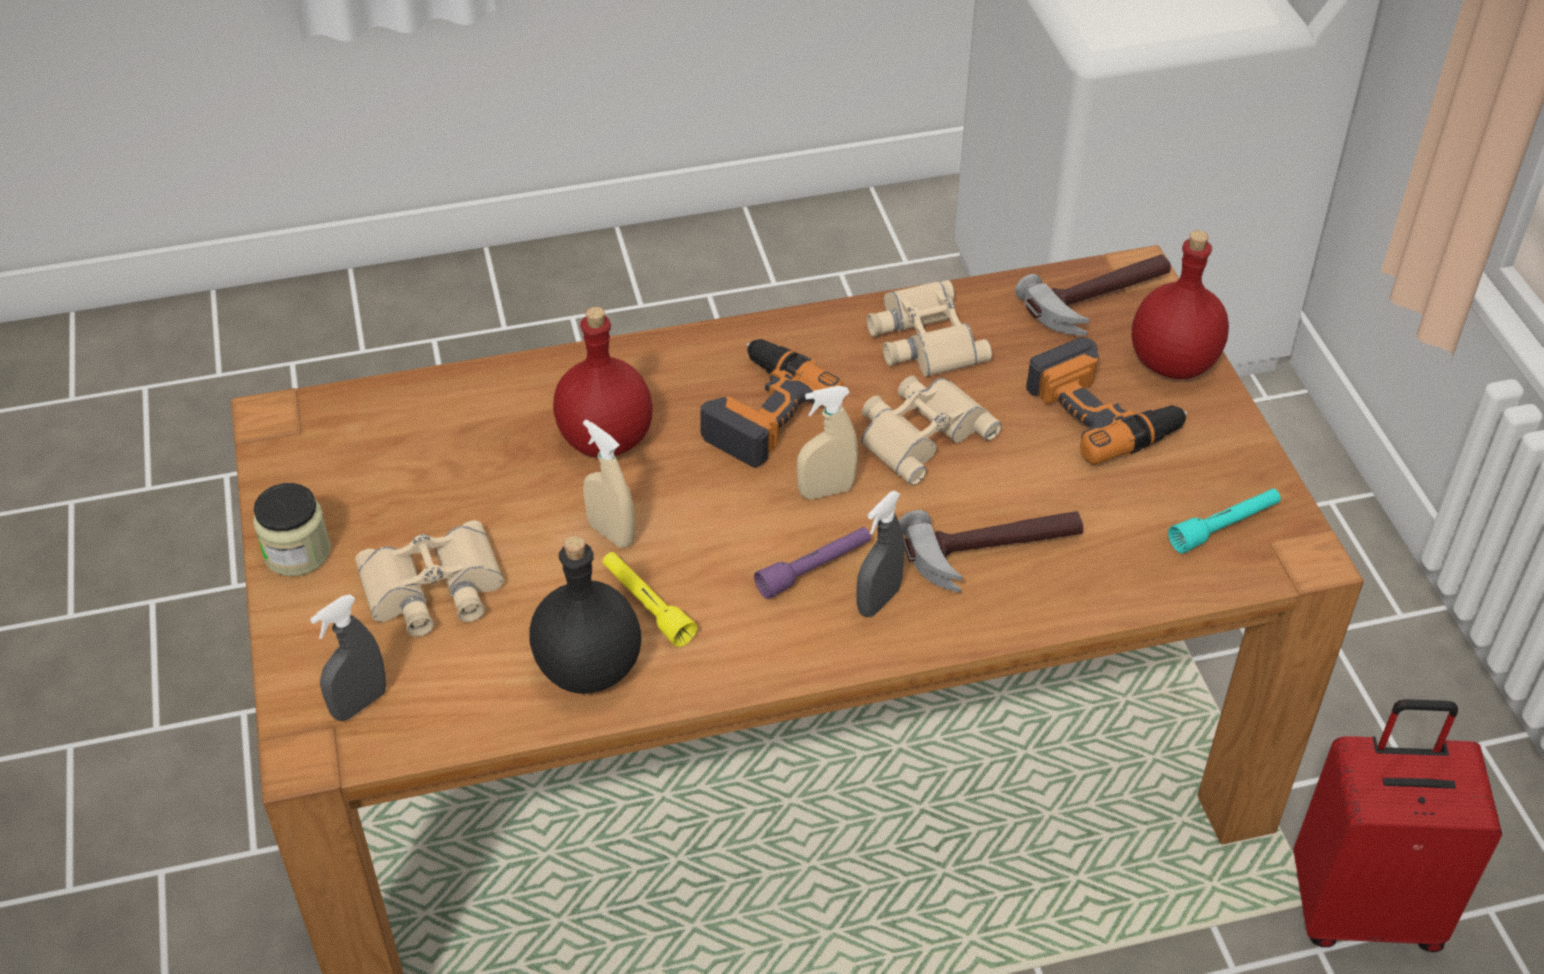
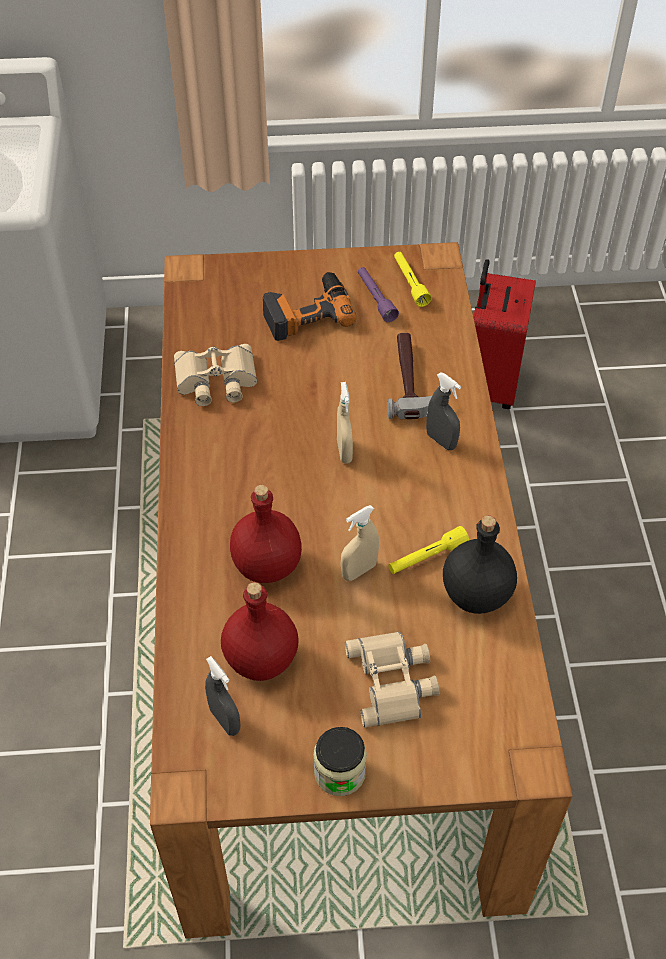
camera: 80 degrees left, 5 degrees up
(359, 704) = (492, 732): grey spray bottle -> grey spray bottle (225, 720)
(760, 410) = (260, 474): power drill -> none
(814, 569) = (410, 467): purple flashlight -> purple flashlight (375, 299)
(921, 432) = (303, 396): beige binoculars -> none
(1101, 301) = (209, 291): hammer -> none
(1171, 362) = (272, 273): red bottle -> red bottle (260, 659)
(1224, 527) = (410, 283): turquoise flashlight -> yellow flashlight

